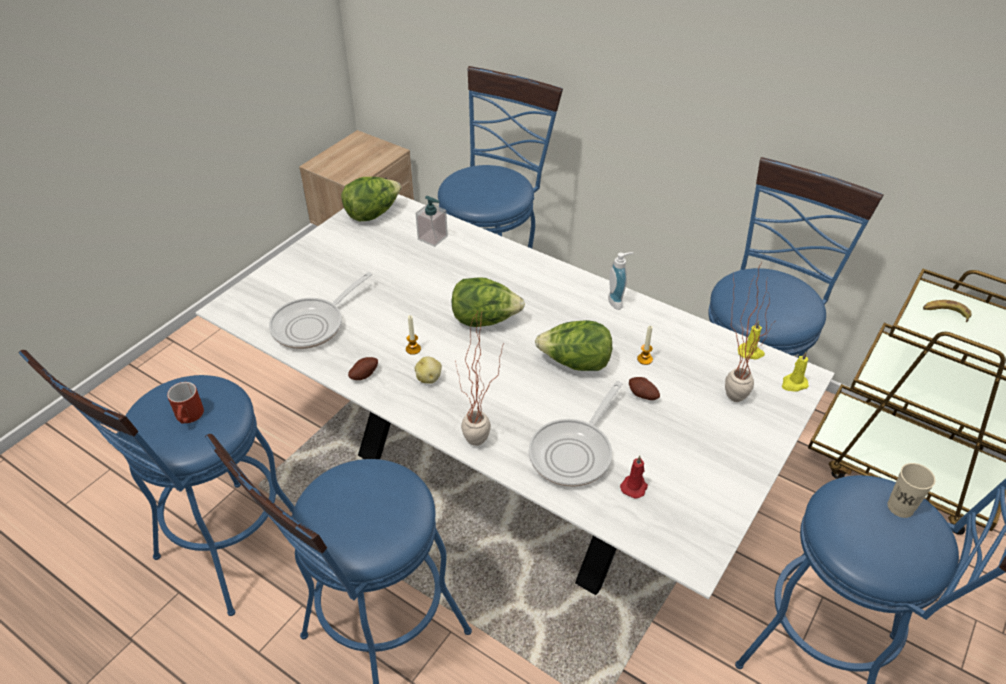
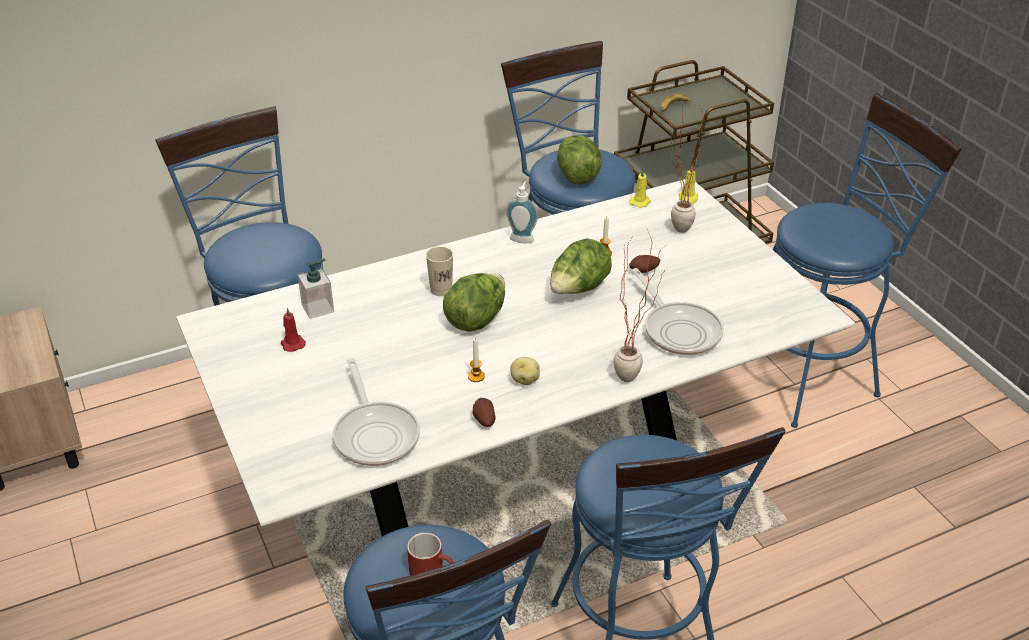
camera: 60 degrees left, 5 degrees down
(373, 214) = (228, 335): lettuce -> lettuce (577, 175)
(634, 486) = (735, 314): red candle -> red candle (292, 343)
(900, 507) = (825, 213): beige cup -> beige cup (441, 290)

